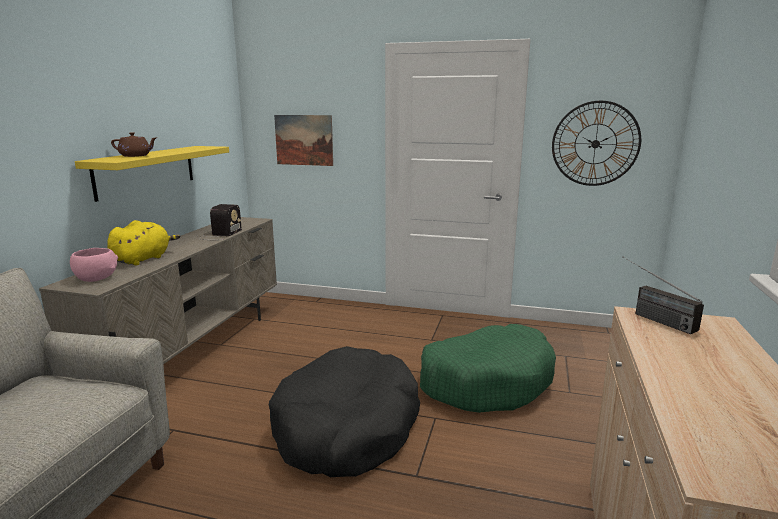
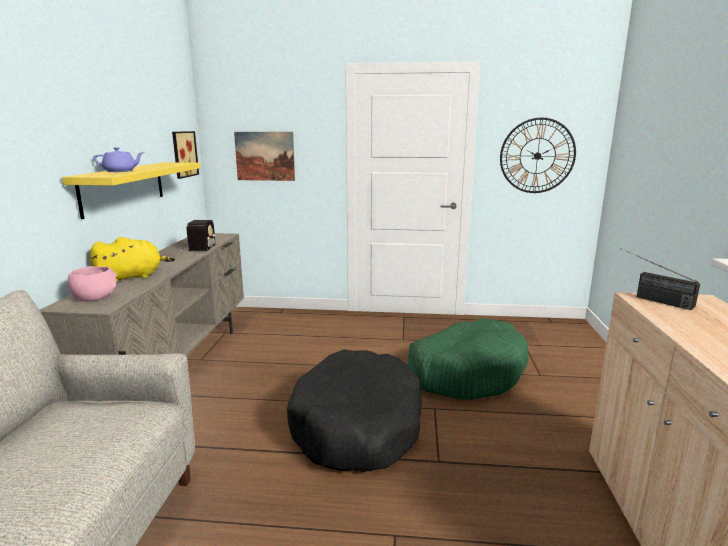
camera: 10 degrees left, 0 degrees up
(136, 156) = (120, 171): brown teapot -> purple teapot
(143, 259) = (132, 277): yellow plush toy -> yellow plush toy turned 45 degrees clockwise
(220, 137) = (183, 154): none -> picture

